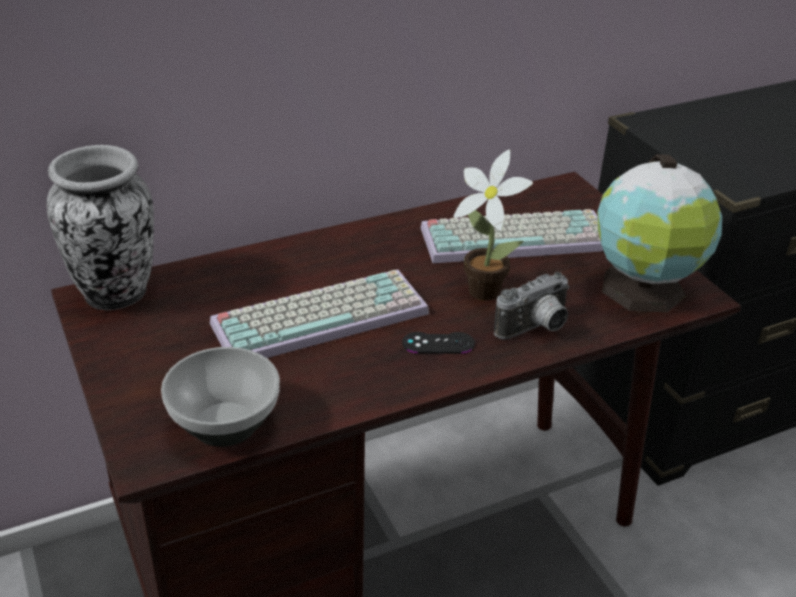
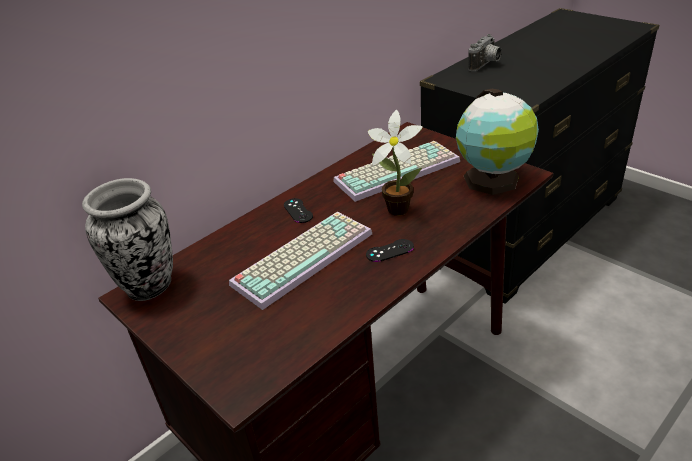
camera: 15 degrees left, 0 degrees up
(225, 426) = (281, 351): bowl -> none
(351, 253) = (298, 211): none -> black game controller
(536, 329) = (444, 223): camera -> camera (486, 65)

